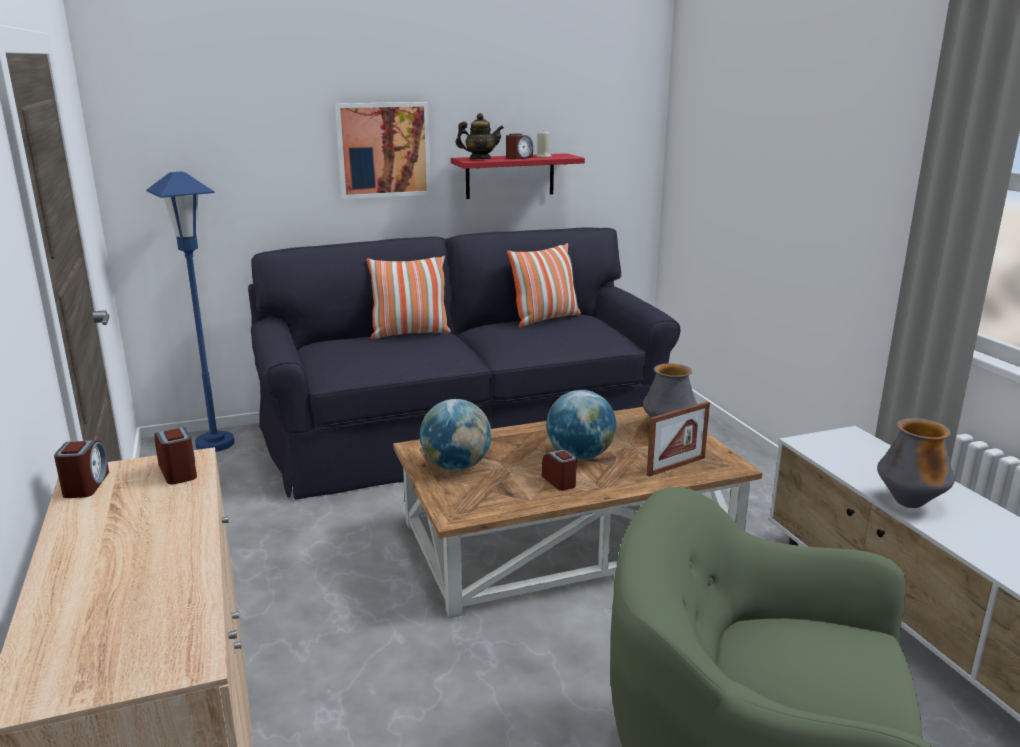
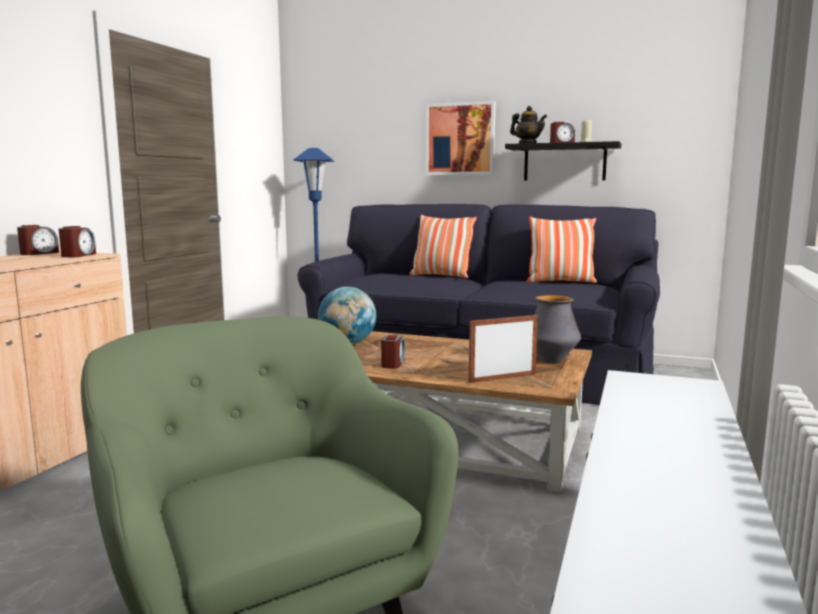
camera: 40 degrees right, 10 degrees down
(510, 176) = (564, 162): red shelf -> black shelf
(580, 456) = (442, 357): globe -> none
(676, 466) = (502, 378): picture frame -> picture frame turned 150 degrees clockwise
(909, 503) = (632, 430): vase -> none

